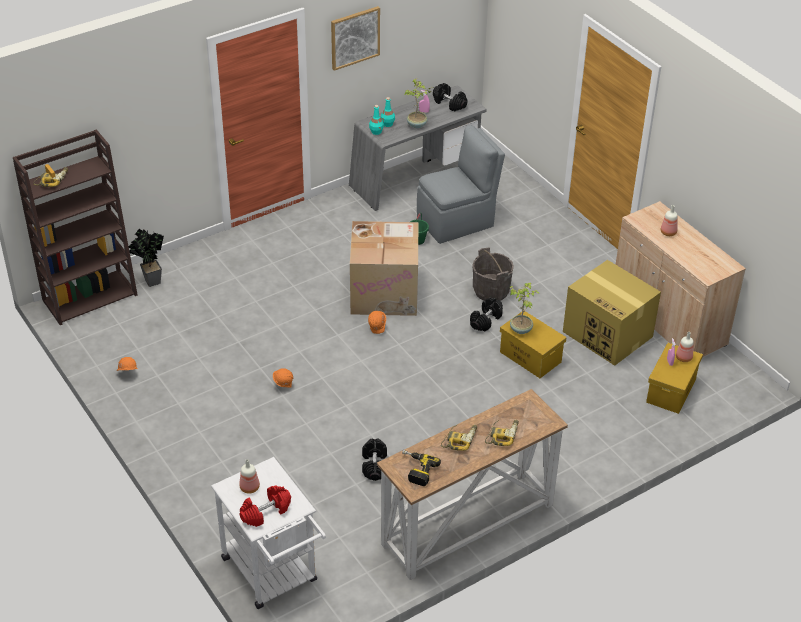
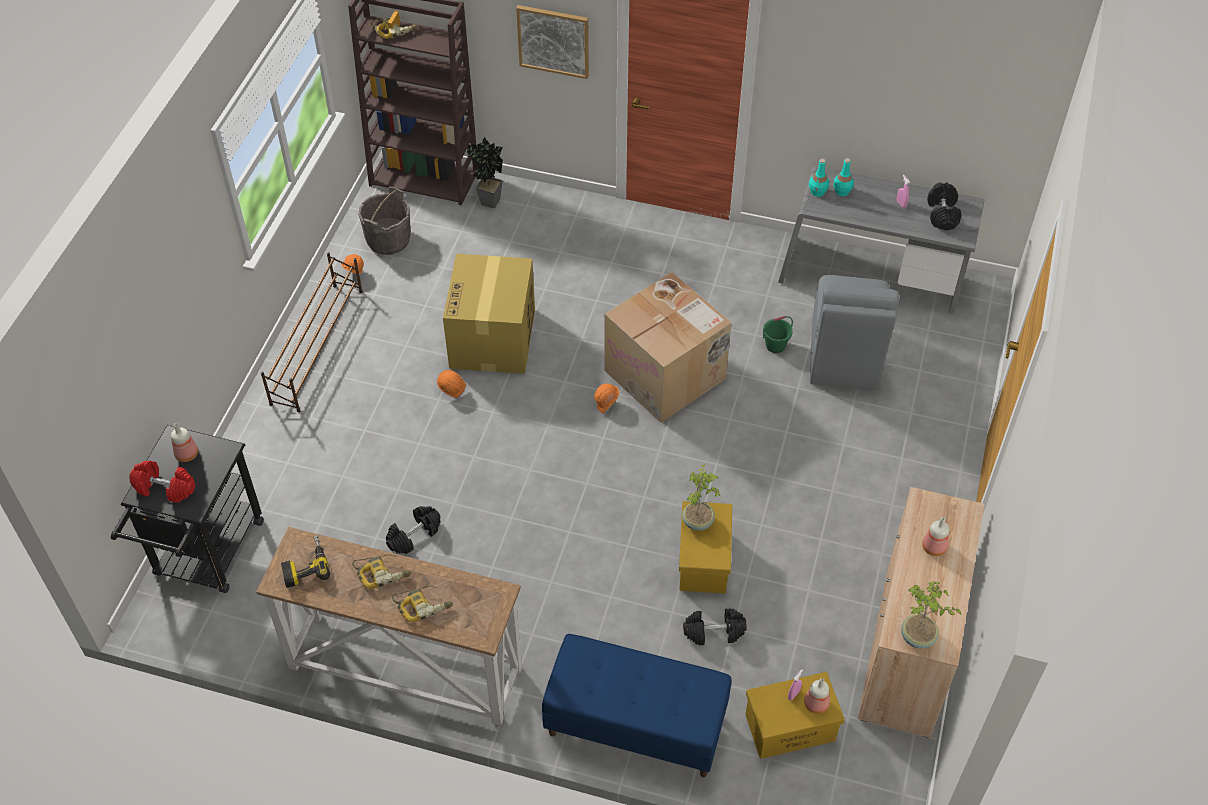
camera: 50 degrees right, 10 degrees up
(166, 425) = (318, 346): none -> brown shoe rack
(273, 575) = (205, 556): white cart -> black cart
(355, 37) = (834, 61): picture -> picture (553, 40)
(417, 125) = (870, 214): potted plant -> potted plant (918, 638)
(457, 221) = (844, 357): grey chair -> grey chair turned 75 degrees clockwise
(486, 321) = (717, 485): black dumbbell -> black dumbbell (714, 632)
(491, 291) = (768, 458): grey bucket -> grey bucket (388, 240)
(608, 334) = (817, 608): cardboard box -> cardboard box (493, 339)
(609, 449) = (635, 725): none -> blue bench

